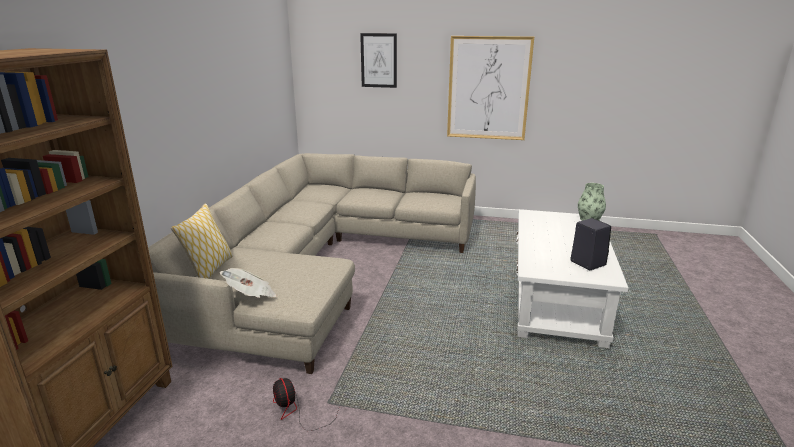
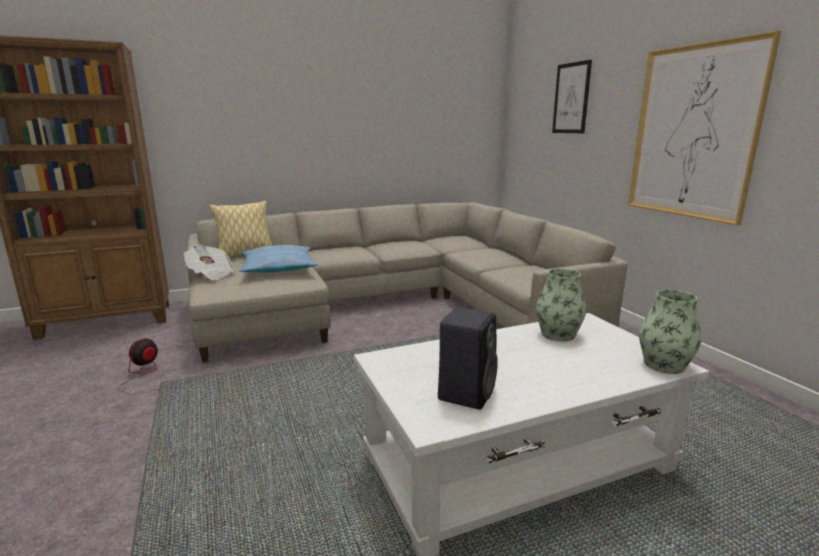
camera: 55 degrees right, 5 degrees down
(284, 264) = (278, 268): none -> pillow
(539, 224) = (558, 334): none -> vase

